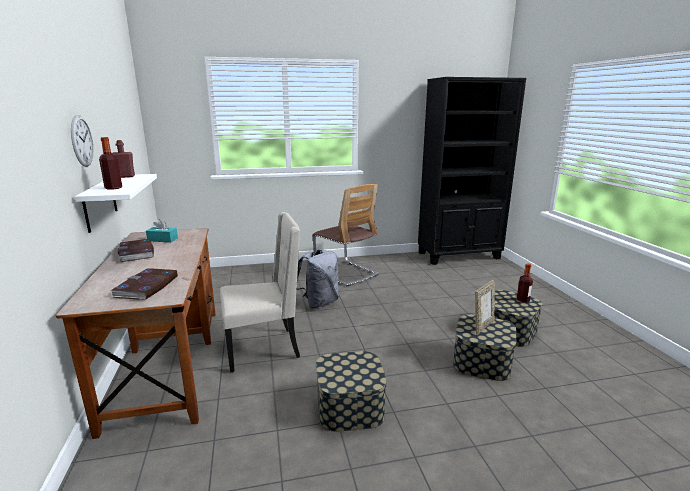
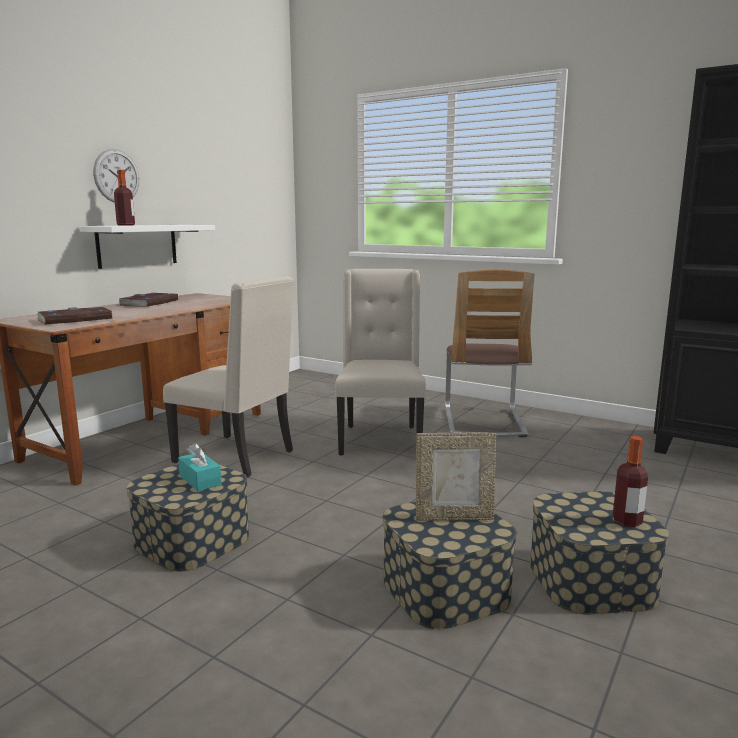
camera: 45 degrees right, 5 degrees down
(125, 176) = (181, 224): red bottle -> none
(162, 239) = (197, 299): turquoise tissue box -> turquoise tissue box (200, 480)
(319, 302) = (380, 439): grey backpack -> beige chair

